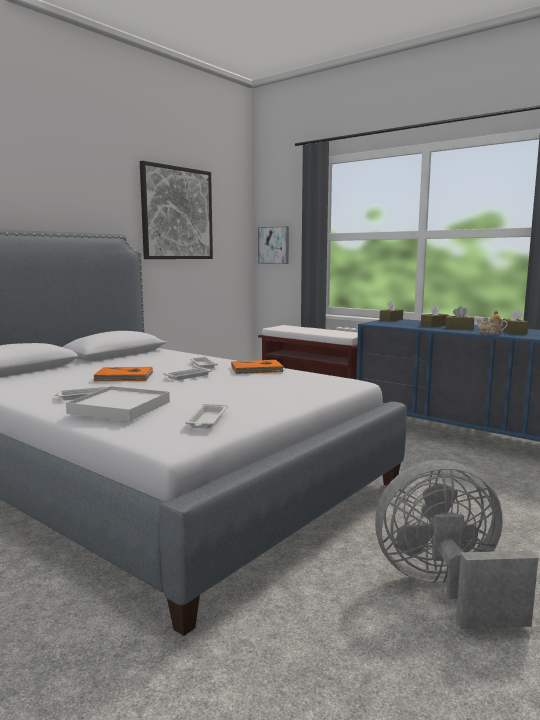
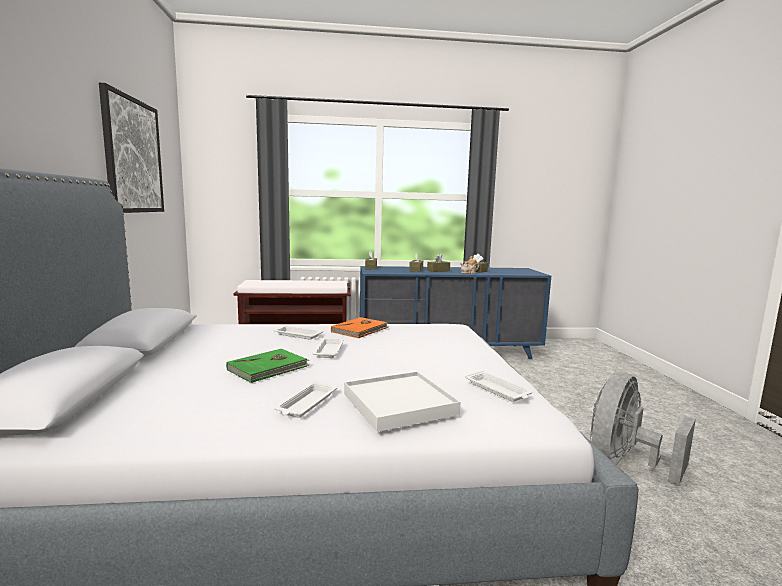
camera: 45 degrees left, 0 degrees up
(124, 377) = (269, 368): orange book -> green book
(274, 245) = (216, 197): picture -> none

